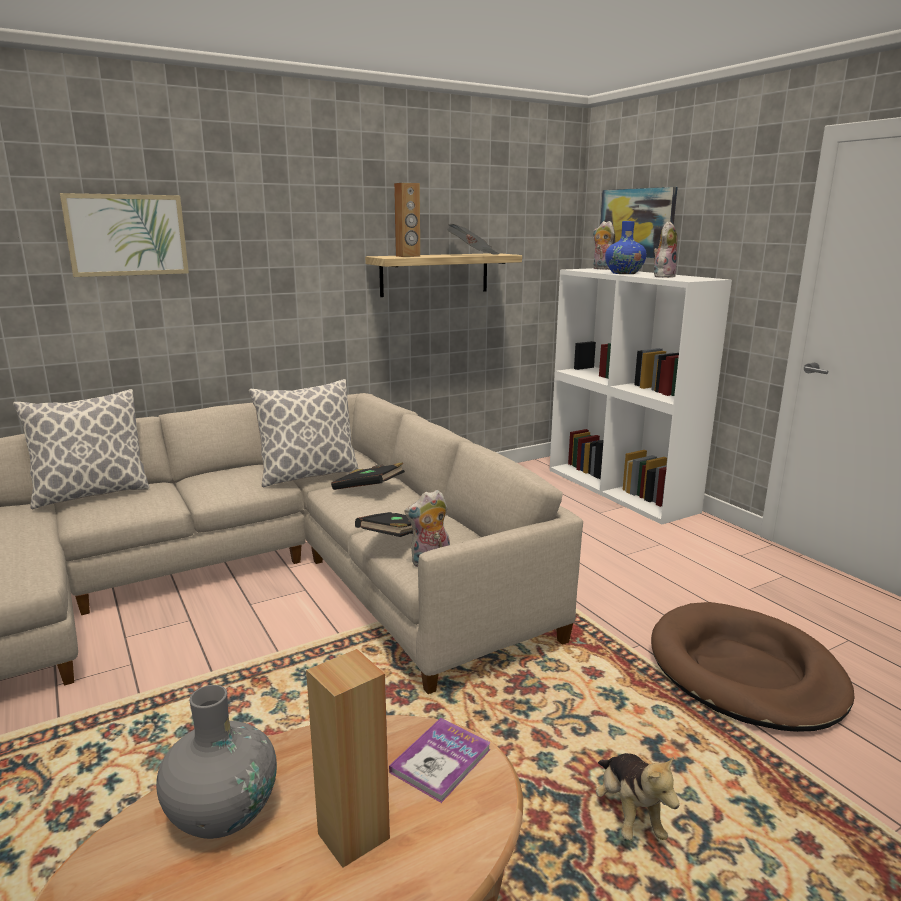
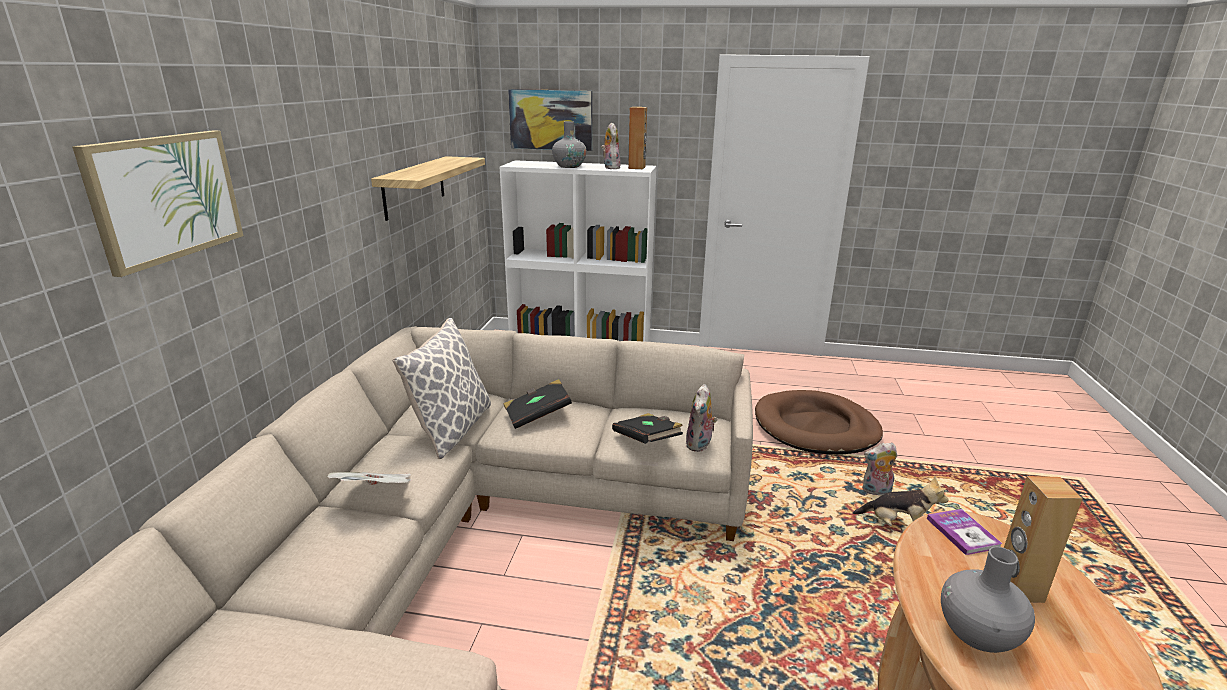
camera: 50 degrees left, 5 degrees up
(91, 494) = (269, 566): pillow -> none
(408, 256) = (417, 173): brown speaker -> brown speaker (637, 168)
(473, 254) = (450, 162): newspaper -> newspaper (378, 494)
(601, 269) = (527, 162): plush toy -> plush toy (876, 491)
(624, 273) = (569, 166): blue vase -> grey vase

